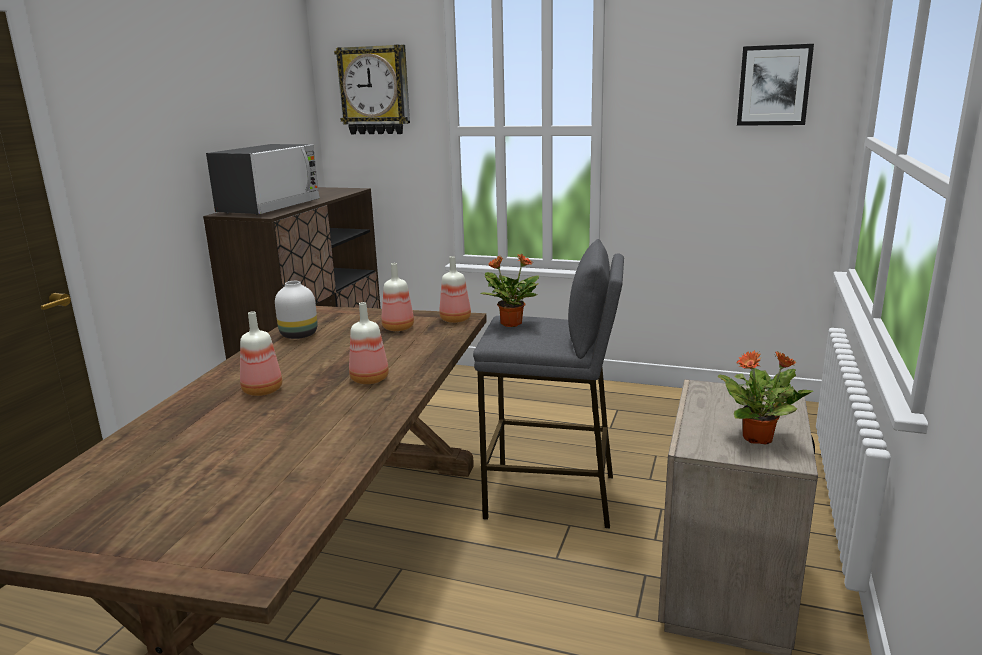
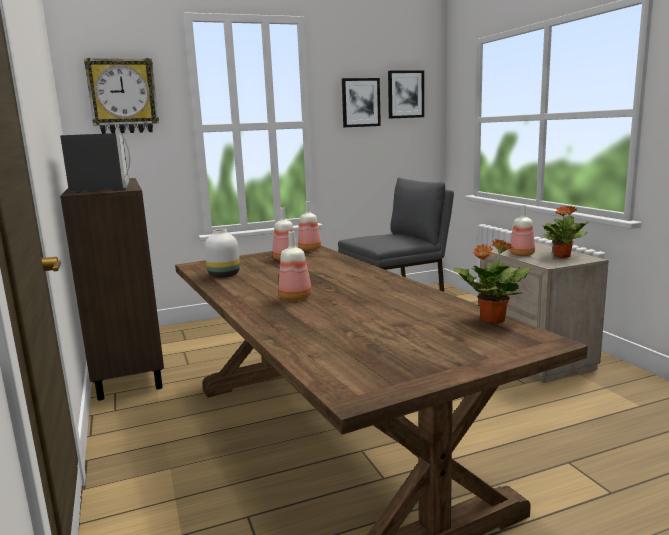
camera: 40 degrees left, 5 degrees down
(371, 379) = (348, 278): bottle -> bottle (522, 254)
(510, 323) = (366, 239): potted plant -> potted plant (491, 320)
(688, 99) = (360, 102): none -> picture

